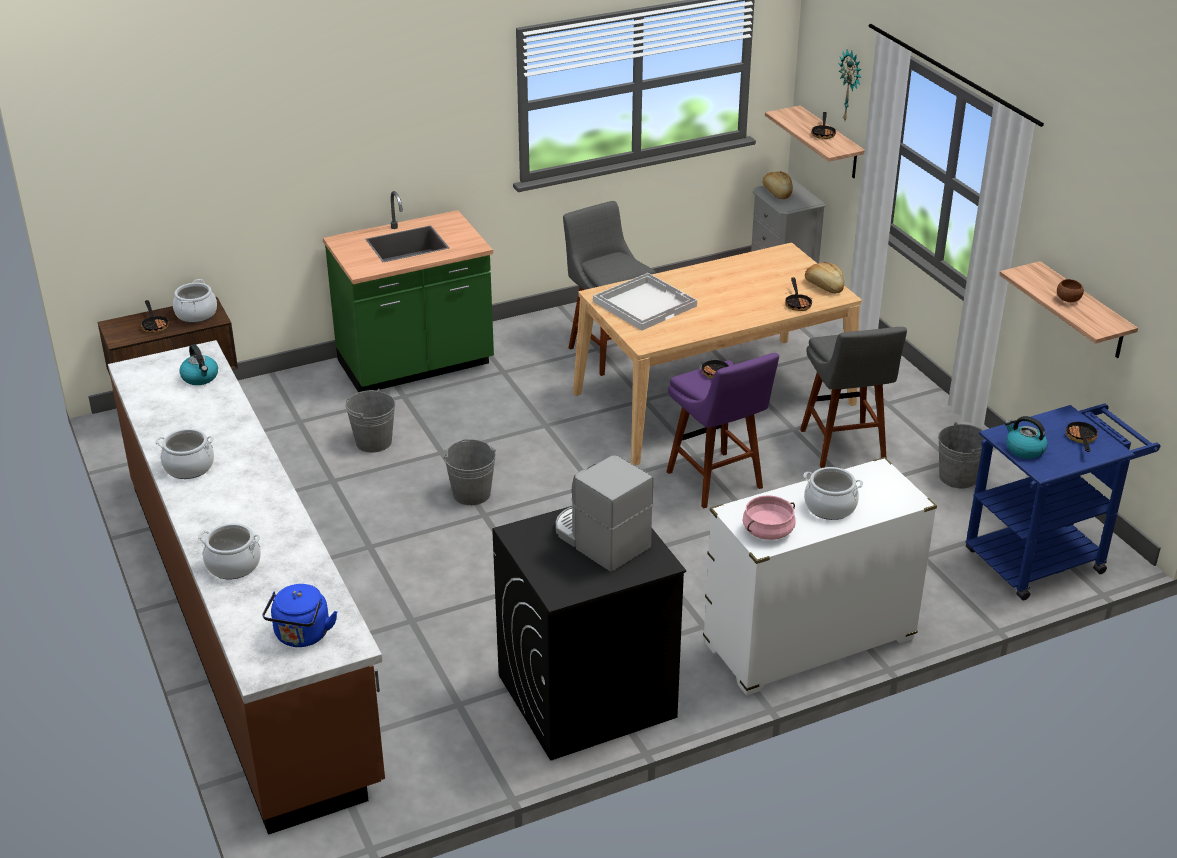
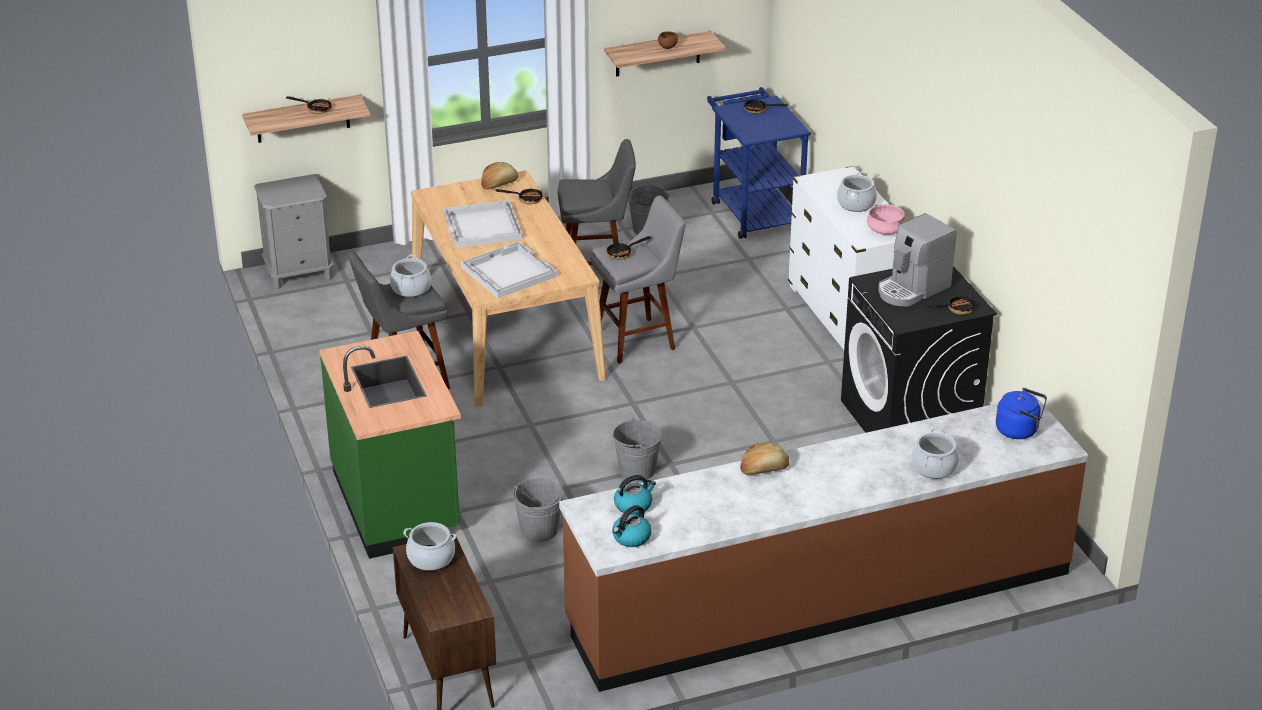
camera: 85 degrees left, 0 degrees up
(155, 325) = (448, 587): frying pan -> frying pan (956, 309)
(189, 467) = (790, 501): cooking pot -> cooking pot (410, 288)
(717, 482) = (638, 339): purple stool -> grey stool
(732, 284) = (483, 226): none -> white tray
(776, 193) = (283, 195): bread -> bread (764, 469)
(851, 85) = (322, 52): wall clock -> none
(1024, 449) = (770, 131): kettle -> kettle (631, 538)

